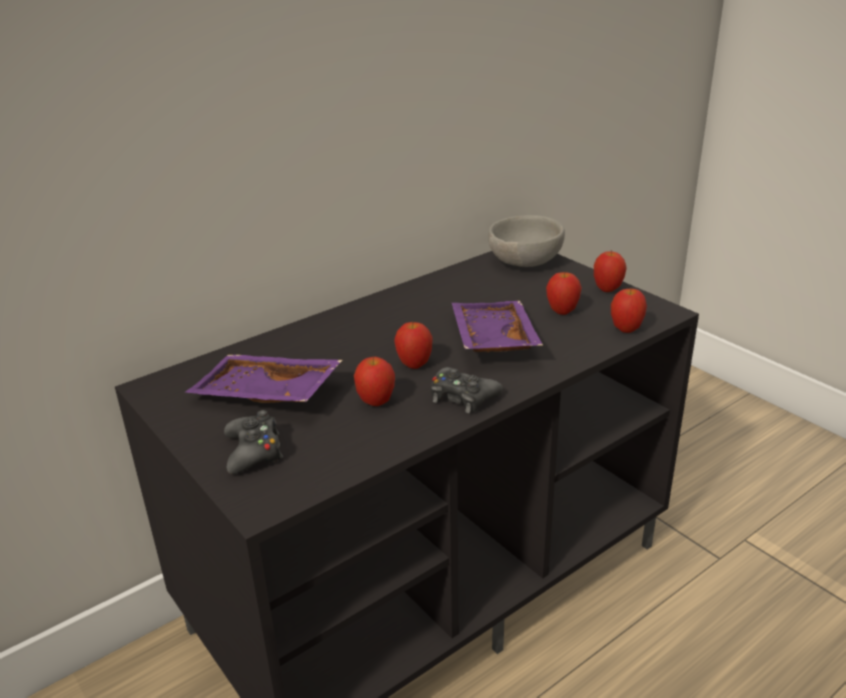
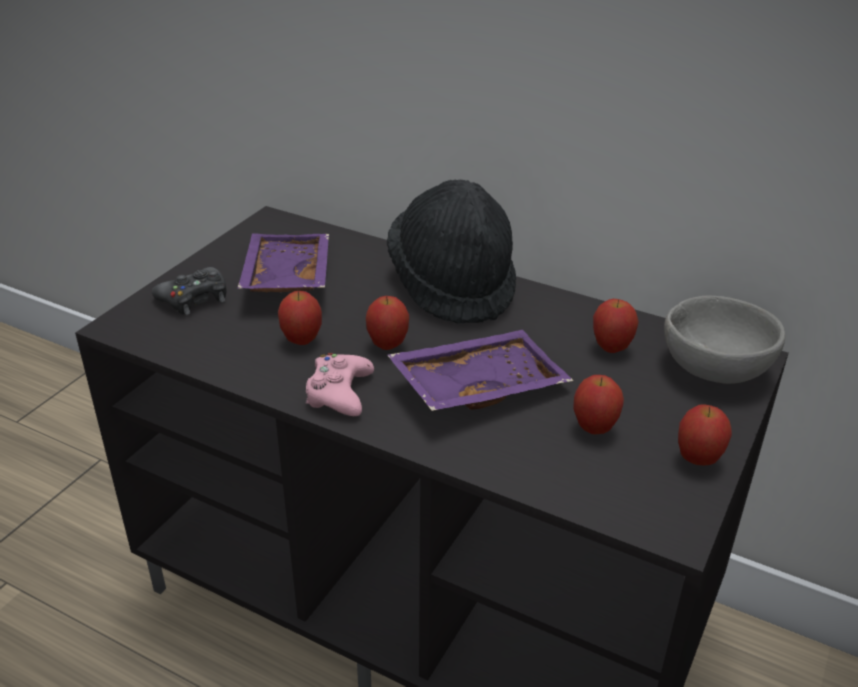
camera: 65 degrees right, 5 degrees up
(353, 322) = (453, 285): none -> black hat
(462, 397) = (339, 393): black game controller -> pink game controller
(626, 329) = (587, 497): apple -> apple (611, 348)

